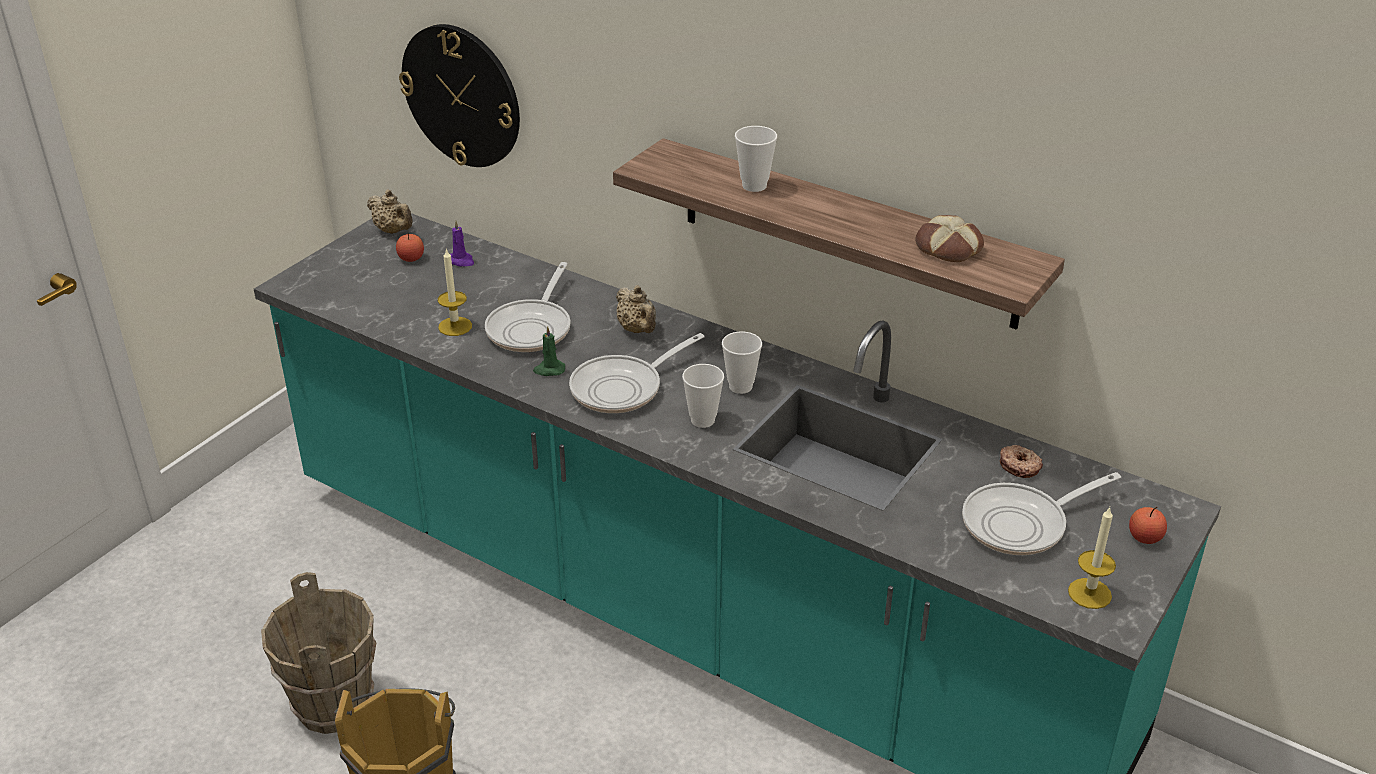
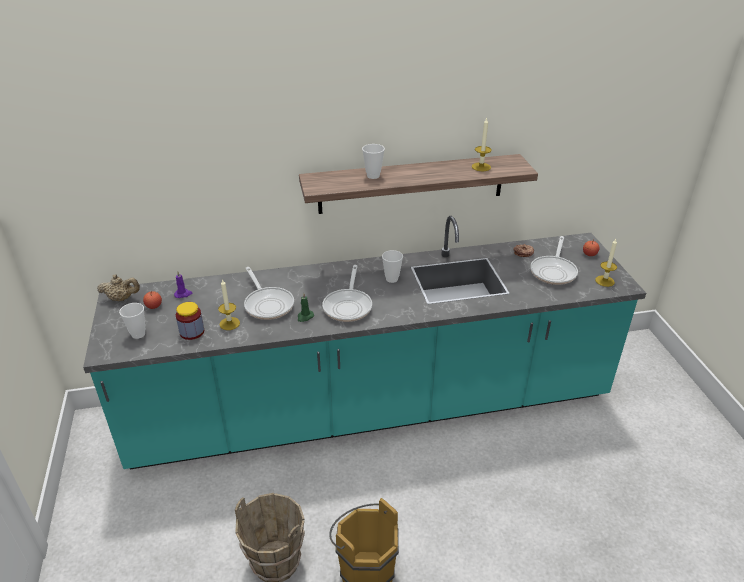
camera: 45 degrees left, 0 degrees up
(403, 312) = (192, 332): none -> jar
(462, 96) = (148, 199): wall clock -> none
(638, 330) = (315, 280): beige teapot -> none
(702, 420) = (399, 299): cup -> cup (138, 334)
(947, 248) = (481, 167): bread -> candle

